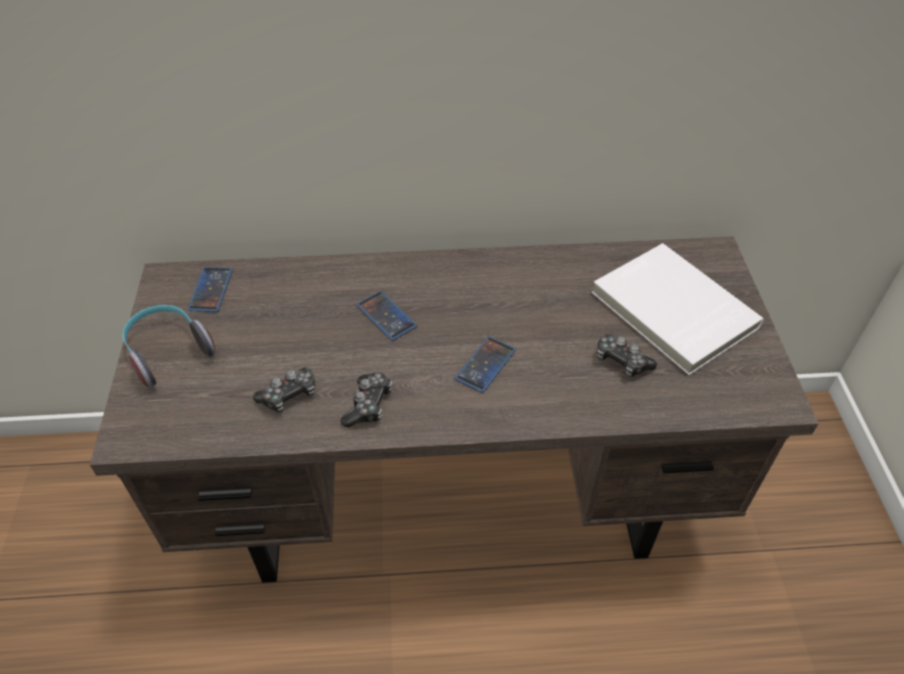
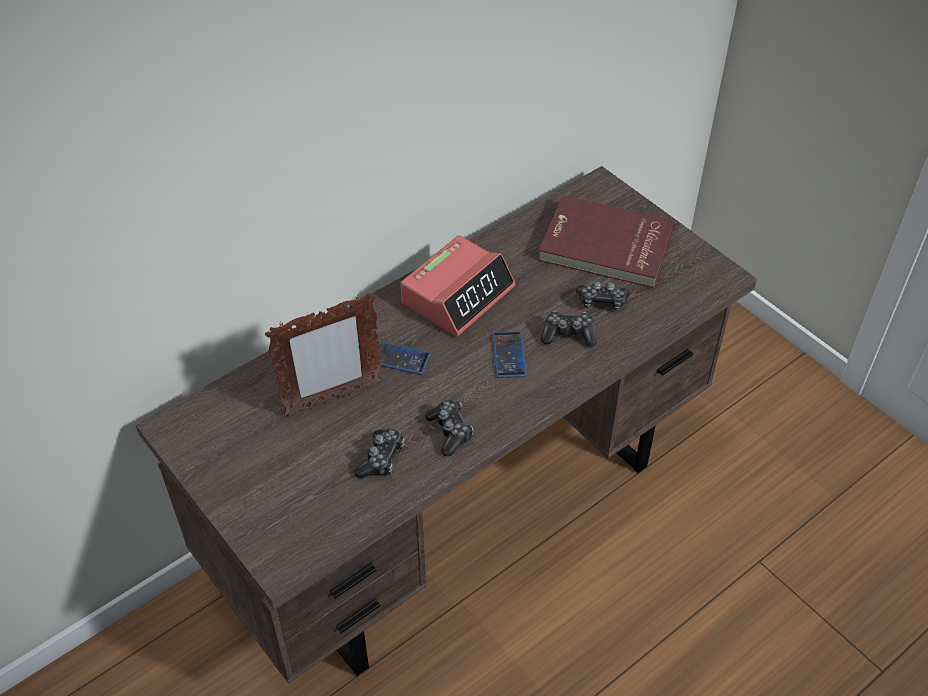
camera: 35 degrees left, 0 degrees up
(168, 351) = (241, 482): headphones -> none
(211, 290) = (225, 414): phone -> none
(300, 322) = (332, 399): none -> picture frame
(489, 288) = (458, 295): none -> alarm clock
(559, 375) = (568, 334): none -> game controller
(671, 311) = (605, 246): white book -> red book

